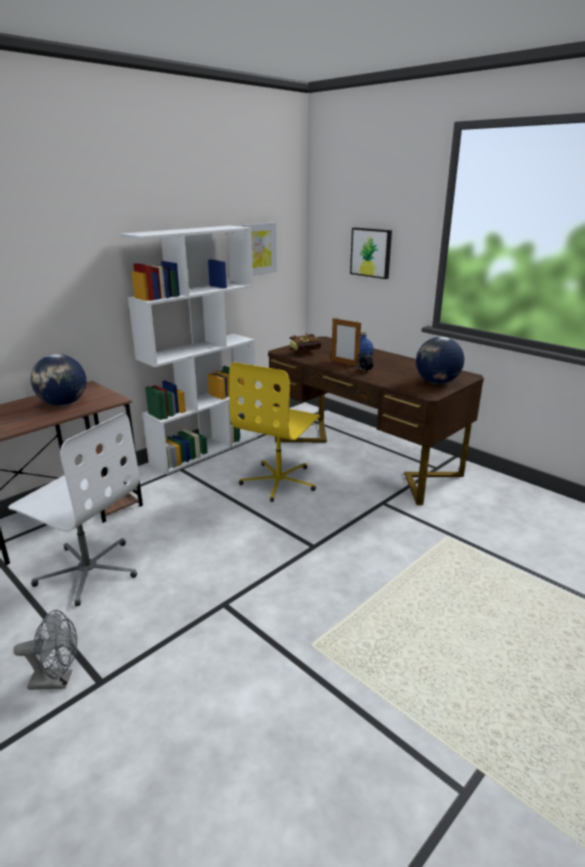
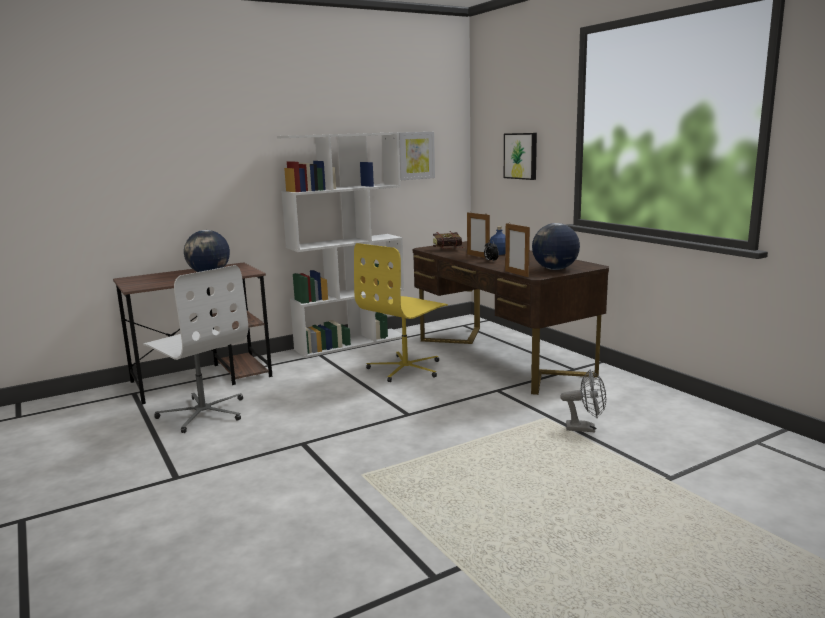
camera: 15 degrees right, 10 degrees down
(57, 680) = (144, 473): grey fan -> grey fan (585, 428)
(407, 391) = (516, 274): none -> picture frame

